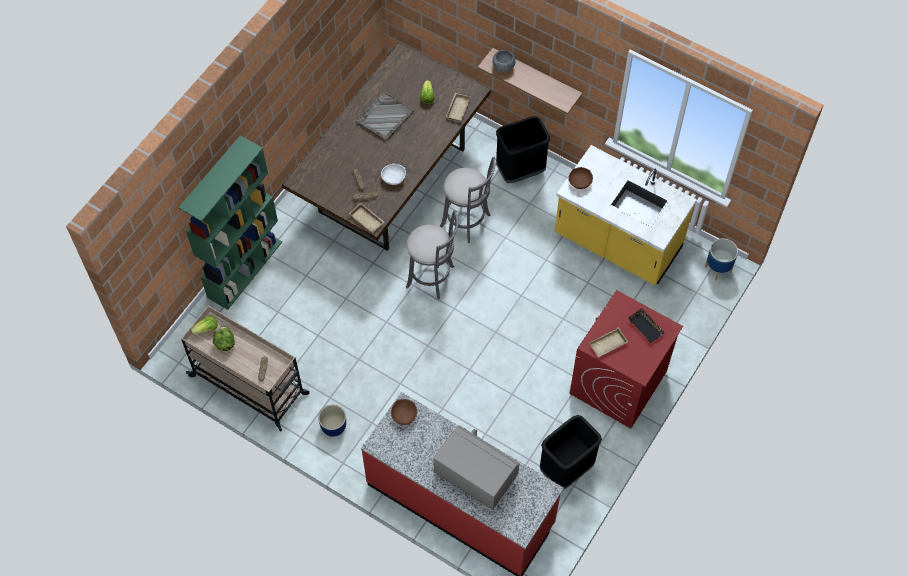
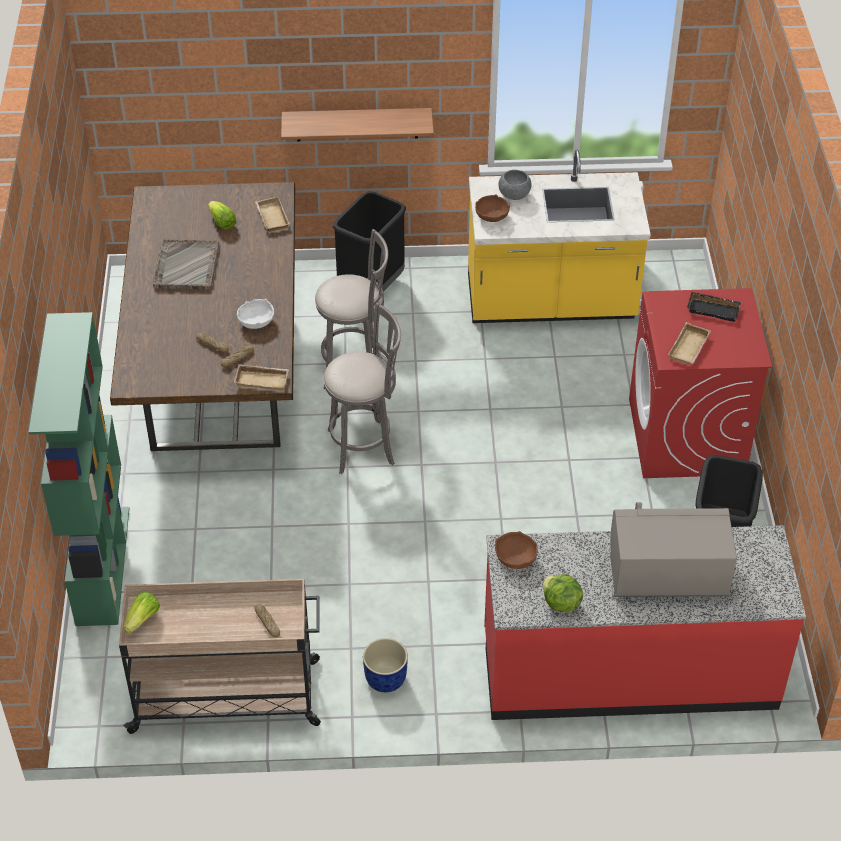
camera: 35 degrees left, 15 degrees down
(225, 343) = (184, 622): lettuce -> lettuce (560, 603)
(503, 66) = (313, 123): grey bowl -> grey bowl (514, 195)
(718, 268) = (684, 271): planter -> none

